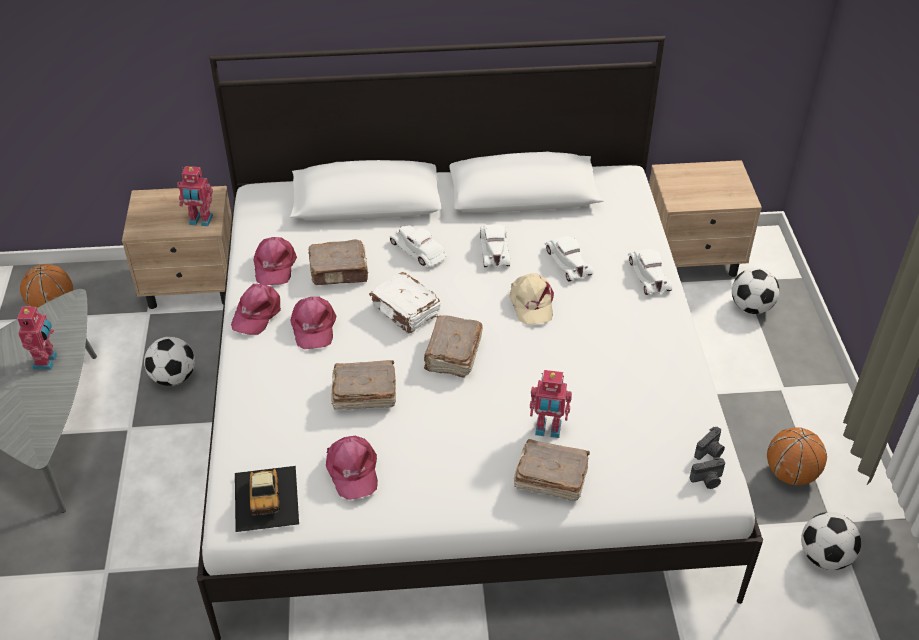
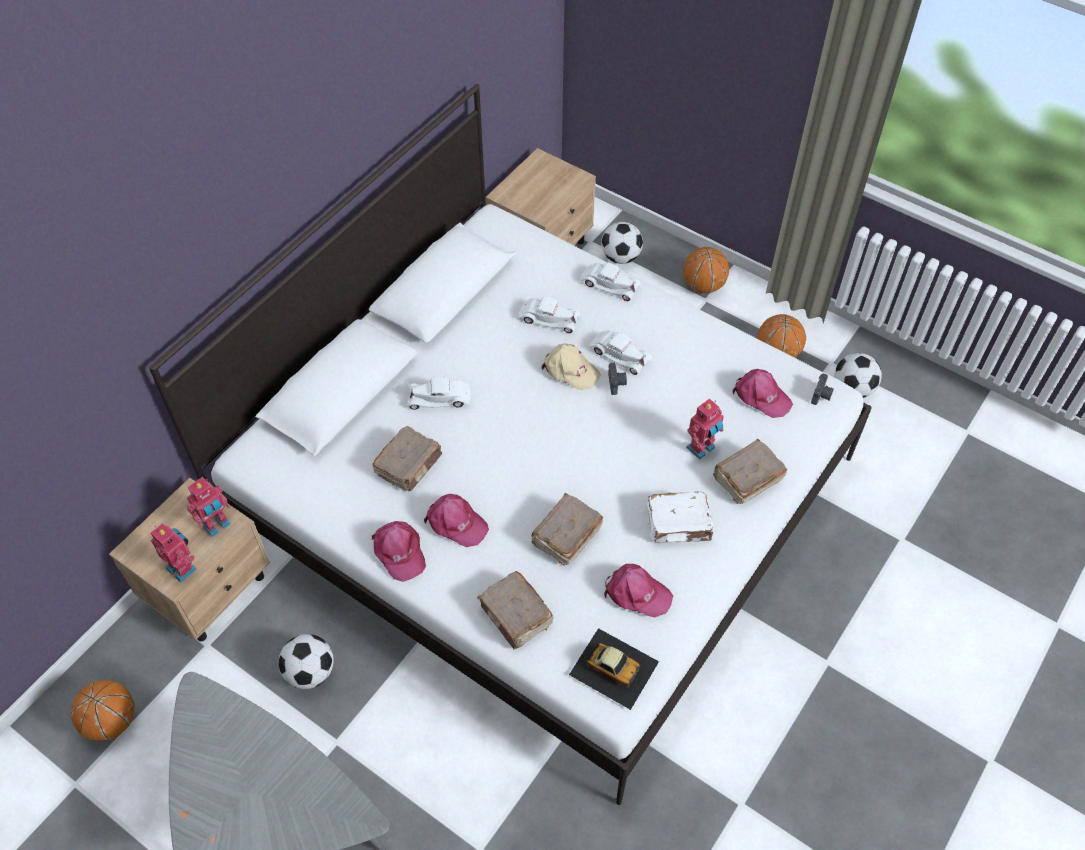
camera: 50 degrees left, 10 degrees up
(47, 361) = (256, 754): toy robot -> toy robot (183, 567)
(274, 266) = (353, 505): pink cap -> pink cap (761, 396)
(406, 311) = (501, 451): white book -> white book (679, 524)
(452, 355) = (577, 454): brown book -> brown book (516, 616)
(494, 249) = (489, 351): white toy car -> white toy car (619, 355)
(710, 452) = (800, 376): camera -> camera (616, 383)
(795, 377) = (703, 285): none -> basketball

